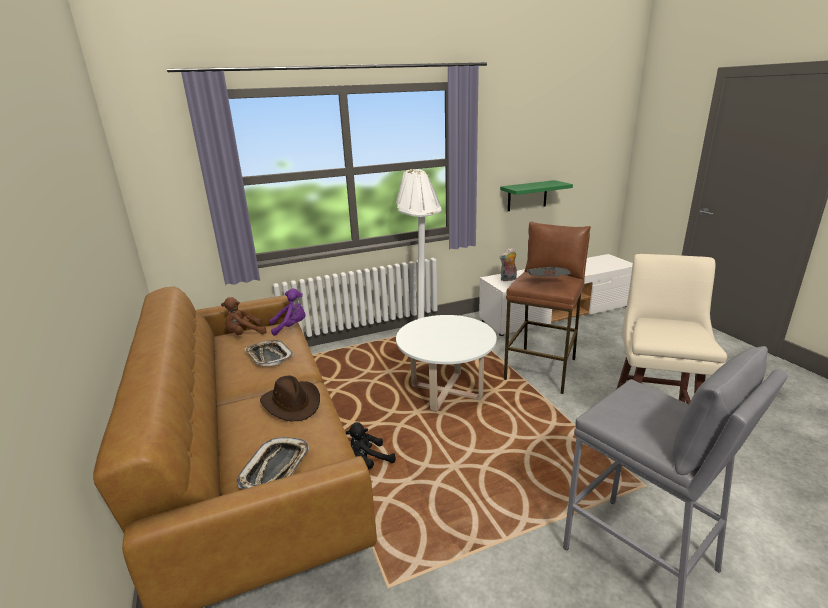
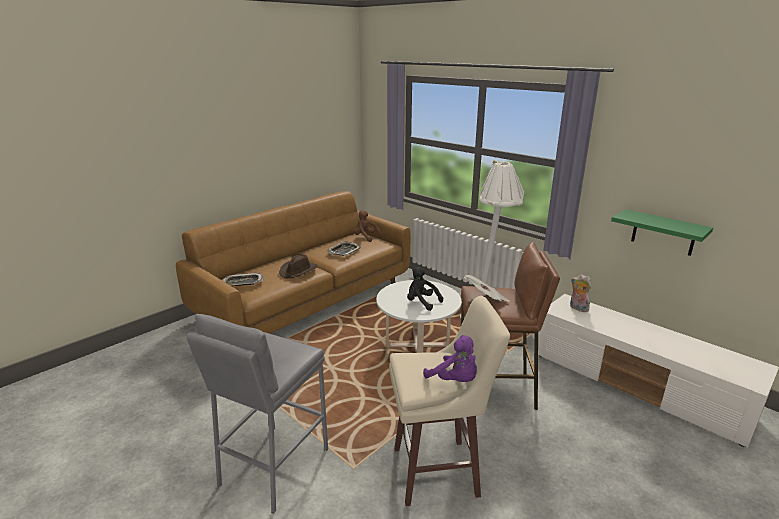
camera: 65 degrees right, 0 degrees up
(291, 327) = (386, 246): purple plush toy -> purple plush toy (455, 380)
(368, 462) = (319, 335): black plush toy -> black plush toy (421, 302)

